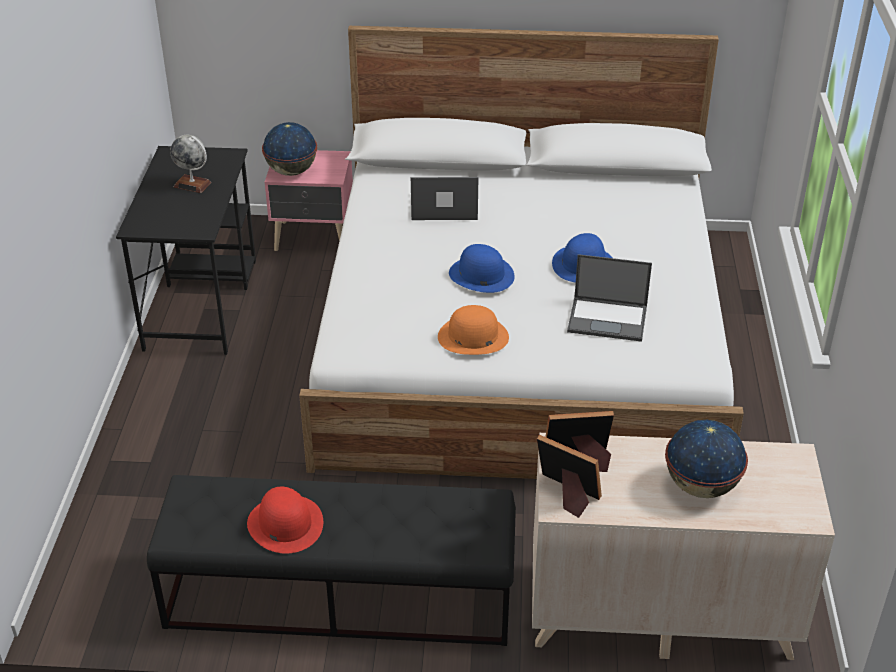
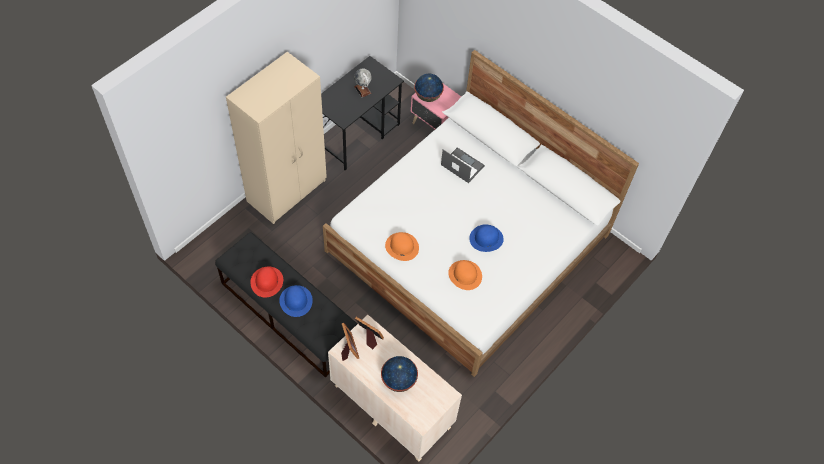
camera: 35 degrees right, 20 degrees up
(154, 430) = (288, 191): none -> beige wardrobe
(481, 275) = (436, 216): blue hat -> blue hat (295, 300)
(608, 319) = (465, 275): laptop -> orange hat

